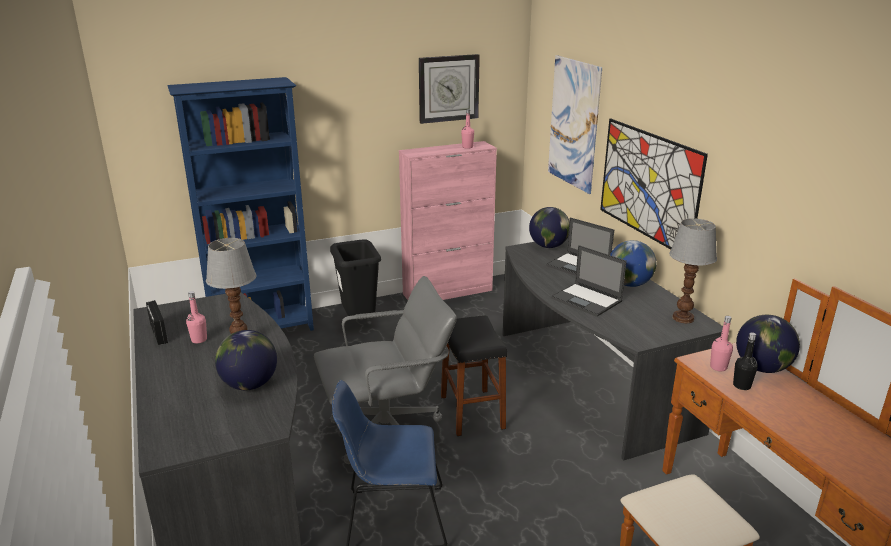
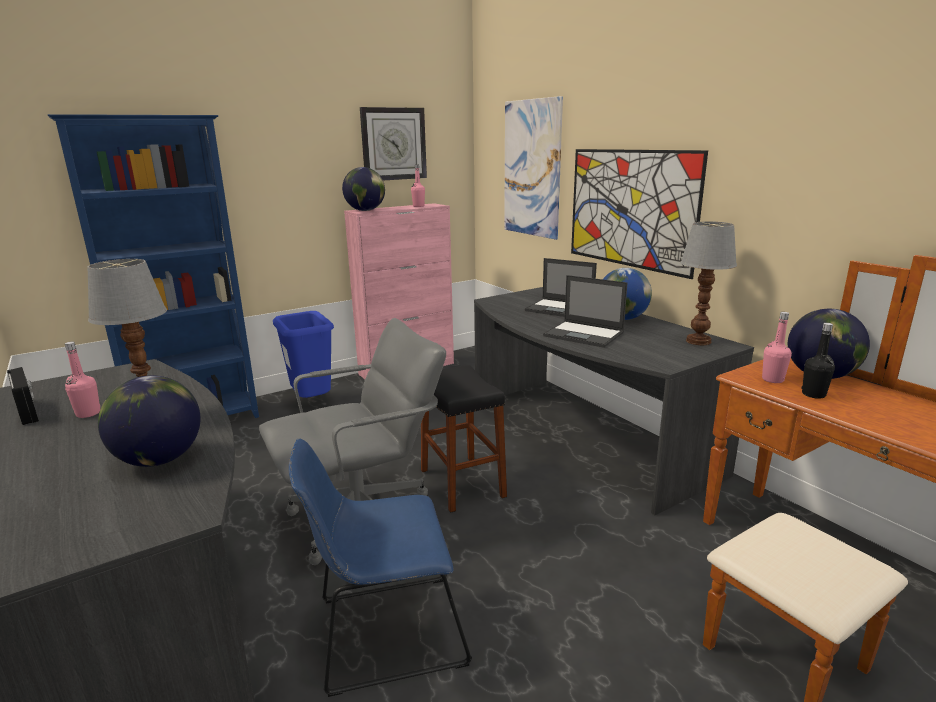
camera: 10 degrees left, 5 degrees down
(359, 320) = (312, 403): black trash can -> blue trash can
(548, 246) = (520, 296): globe -> globe (365, 210)

